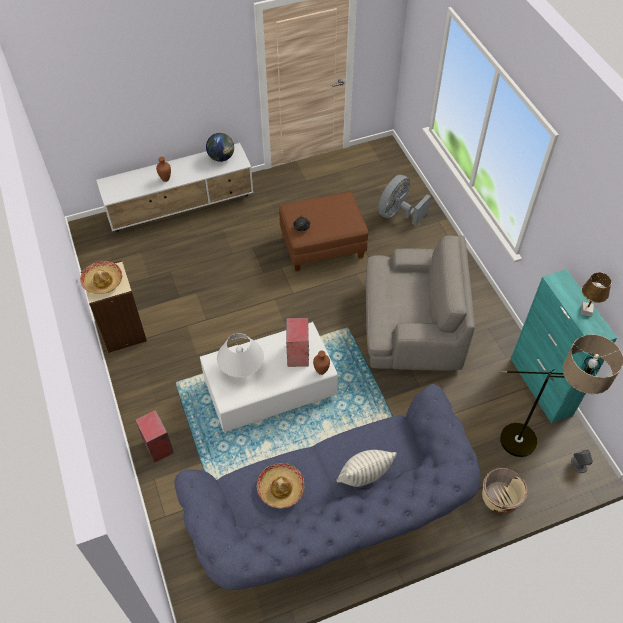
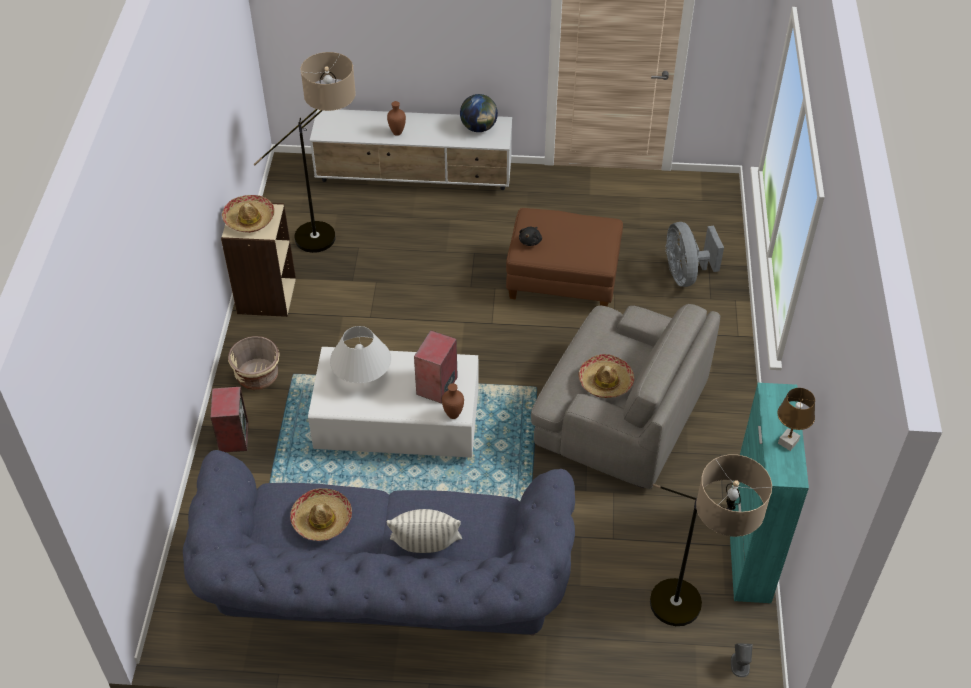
camera: 25 degrees right, 5 degrees down
(145, 269) = (331, 235): none -> floor lamp
(398, 214) = (685, 274): grey fan -> grey fan turned 75 degrees counterclockwise
(408, 308) = (605, 382): none -> hat
(499, 498) = (607, 660): beige planter -> beige planter (257, 376)

